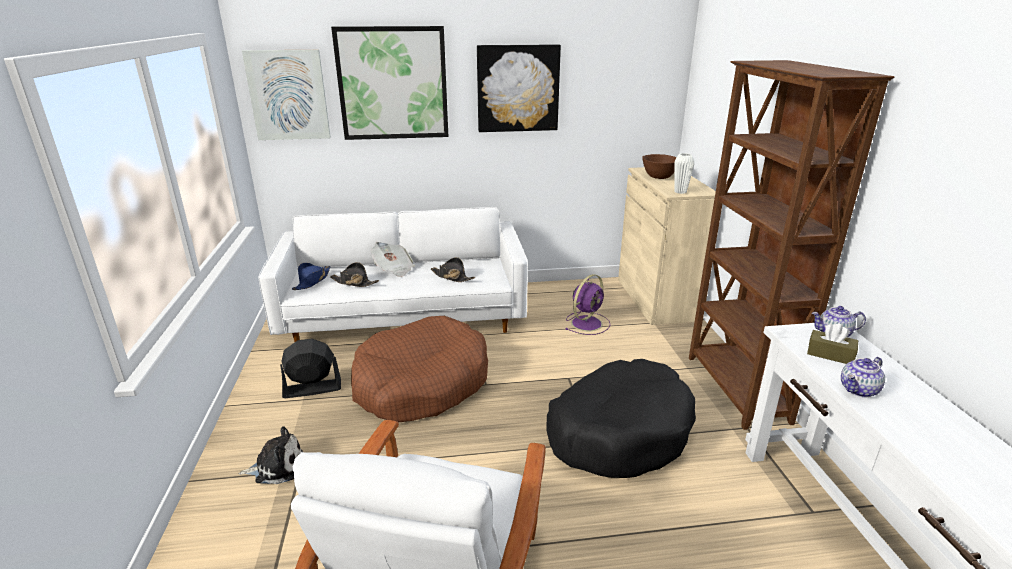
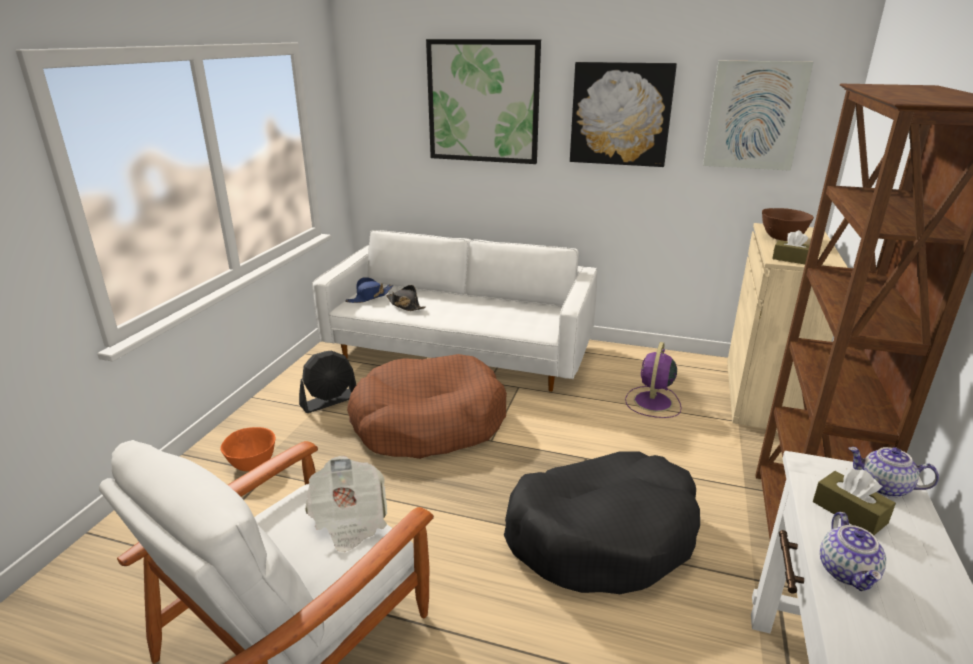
camera: 25 degrees right, 0 degrees up
(276, 467) = (252, 464): plush toy -> orange bowl
(288, 95) = (383, 108): picture -> picture (754, 115)
(312, 389) = (329, 401): black fan -> black fan turned 135 degrees clockwise
(393, 269) = (452, 299): newspaper -> newspaper (349, 520)
(452, 277) = (503, 317): black hat -> none
(587, 323) = (652, 402): purple fan -> purple fan turned 135 degrees clockwise
(680, 192) = (792, 259): white vase -> brown tissue box
(859, 390) = (848, 572): teapot -> teapot turned 75 degrees counterclockwise

